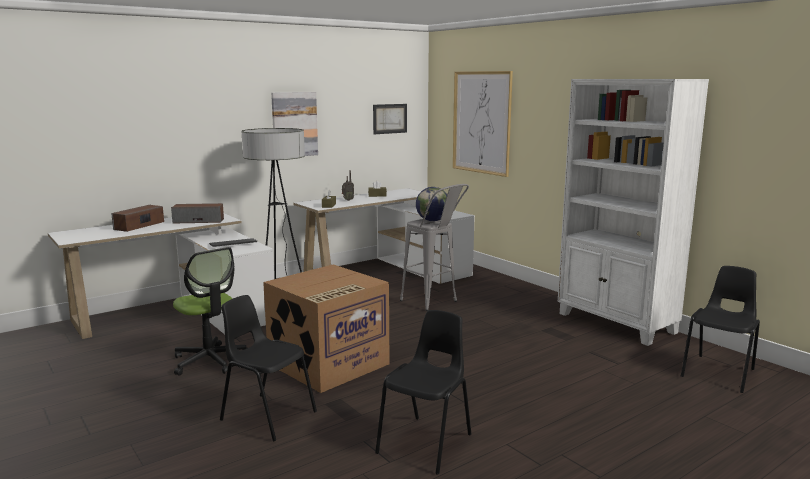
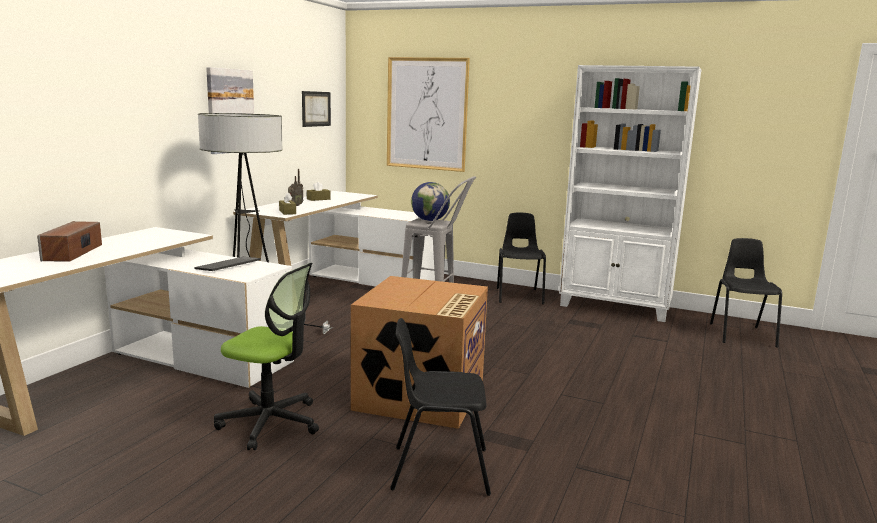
camera: 30 degrees left, 0 degrees up
(199, 221) = (153, 240): speaker -> none
(426, 443) = (633, 452): black chair -> black chair (519, 296)

